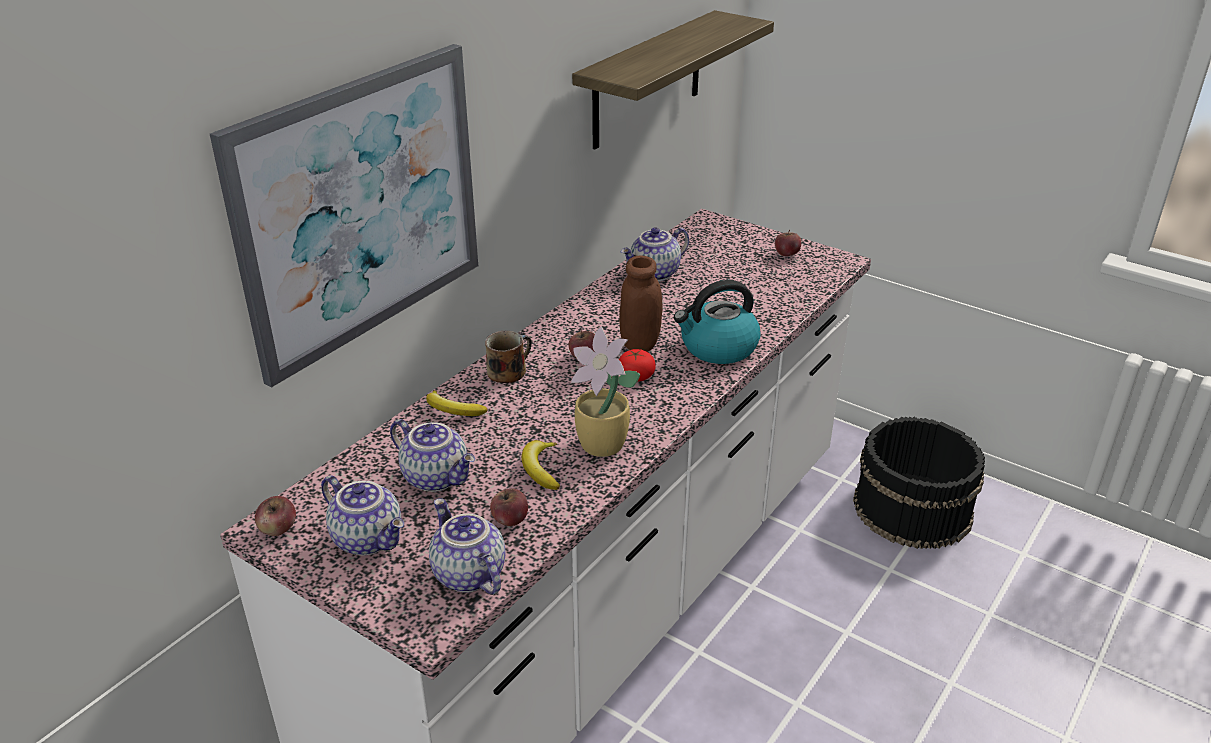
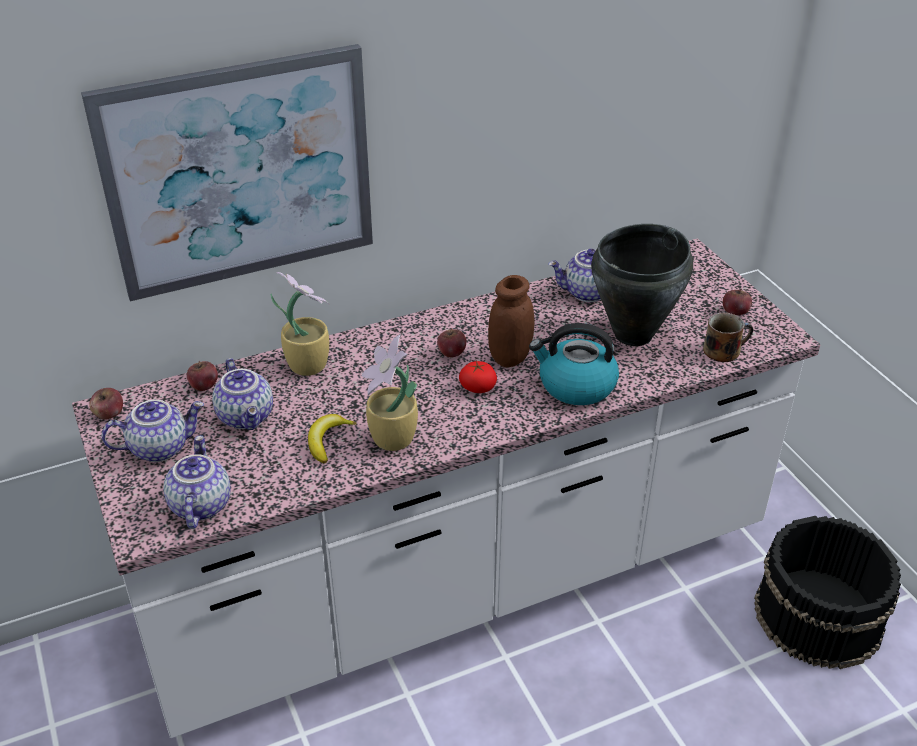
camera: 30 degrees right, 5 degrees up
(369, 538) = (160, 447): teapot -> teapot turned 90 degrees counterclockwise
(453, 410) = (307, 364): banana -> potted plant
(508, 371) = (380, 344): mug -> mug (723, 350)
(510, 520) = (267, 474): apple -> apple (204, 386)
(647, 80) = (628, 101): shelf -> none
(725, 294) = (634, 335): none -> black cooking pot

